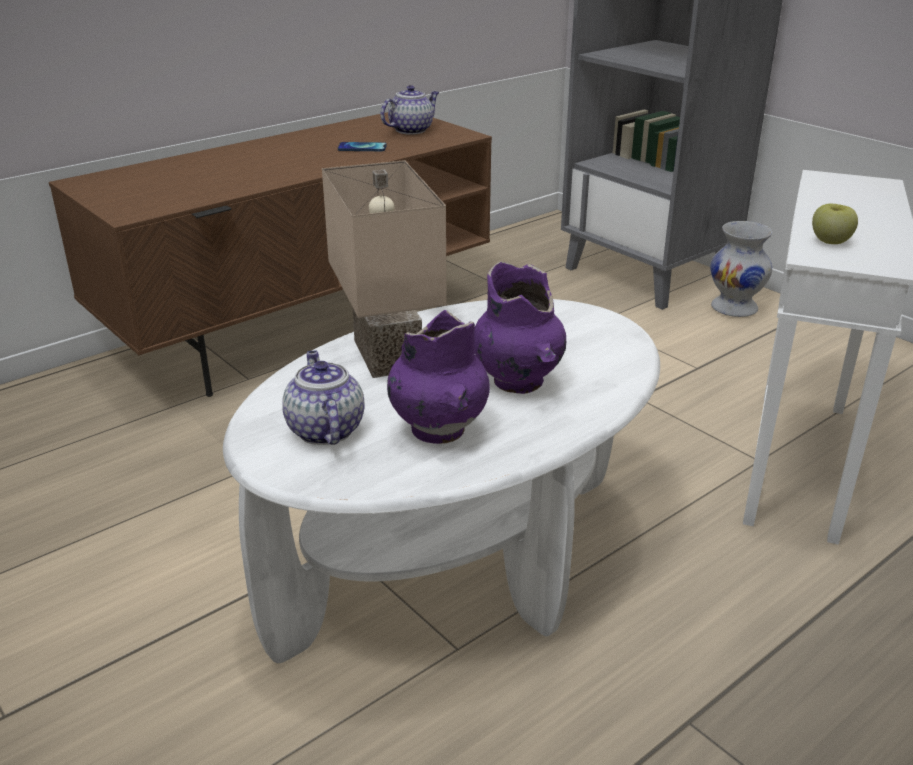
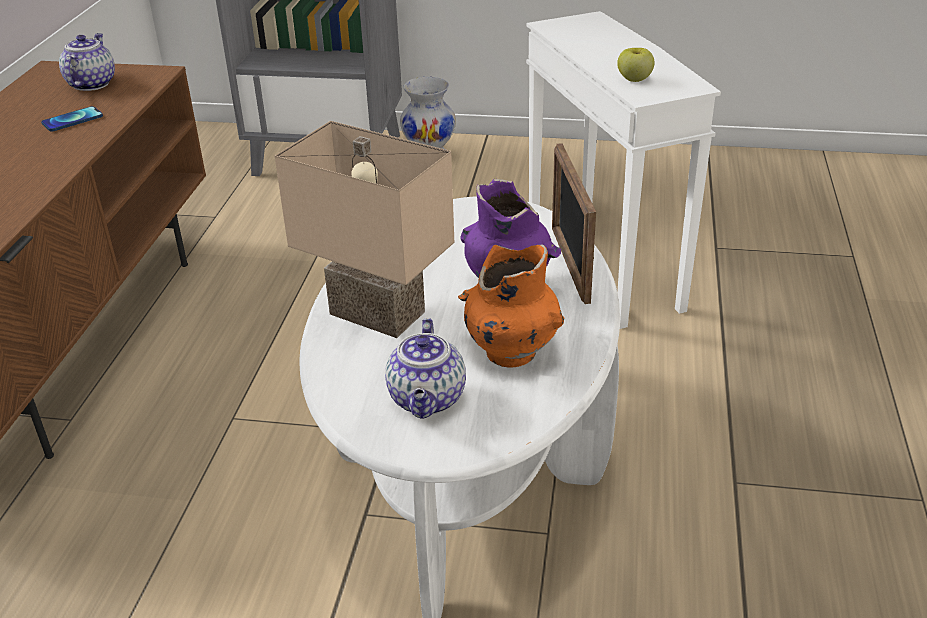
camera: 40 degrees left, 5 degrees up
(324, 429) = (428, 400): teapot -> teapot turned 120 degrees counterclockwise
(437, 429) = (510, 352): purple vase -> orange vase
(598, 390) = (570, 264): none -> picture frame

